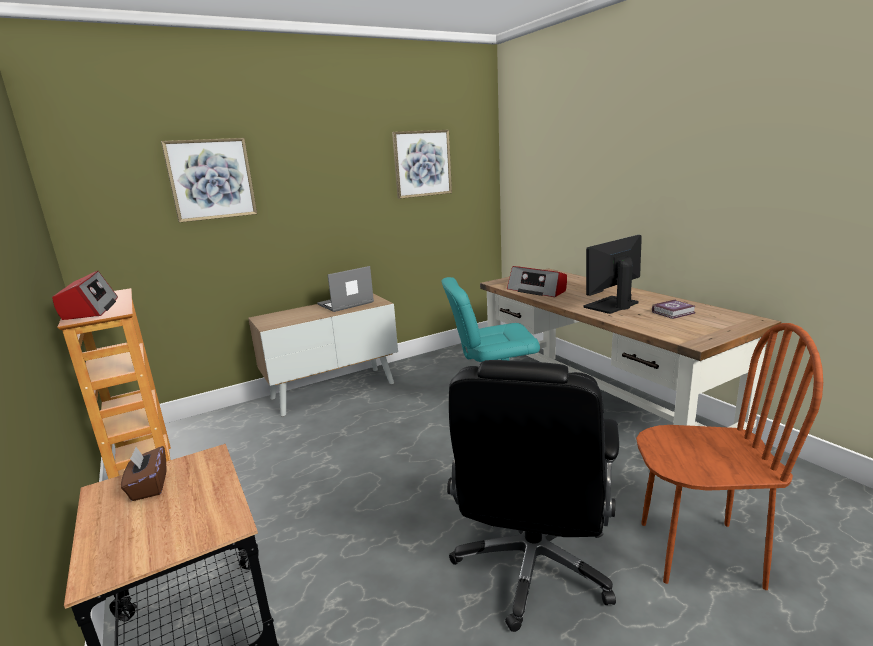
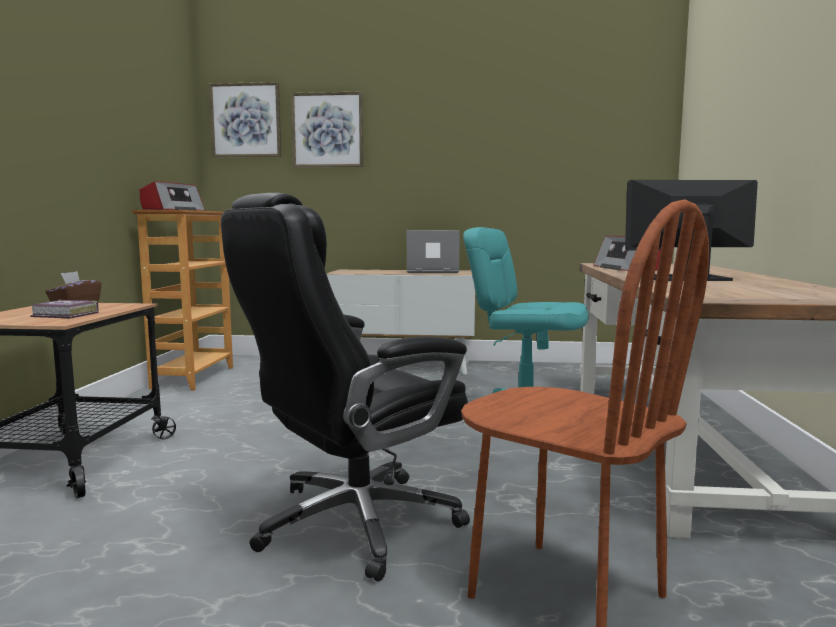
camera: 35 degrees right, 10 degrees down
(422, 163) = (561, 126): picture -> picture (246, 120)
(674, 312) = (759, 287): book -> book (65, 315)

